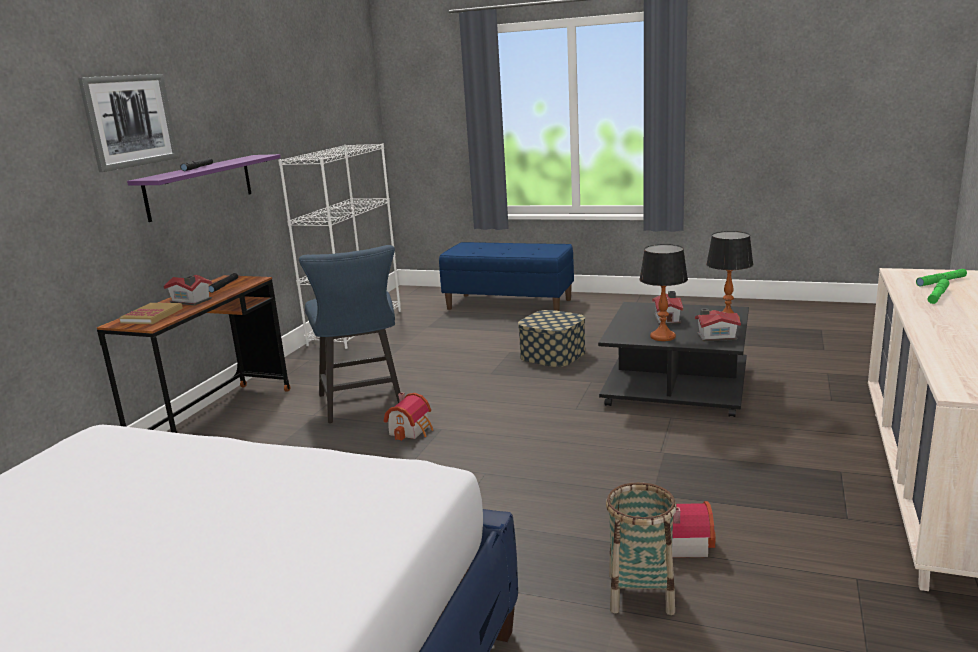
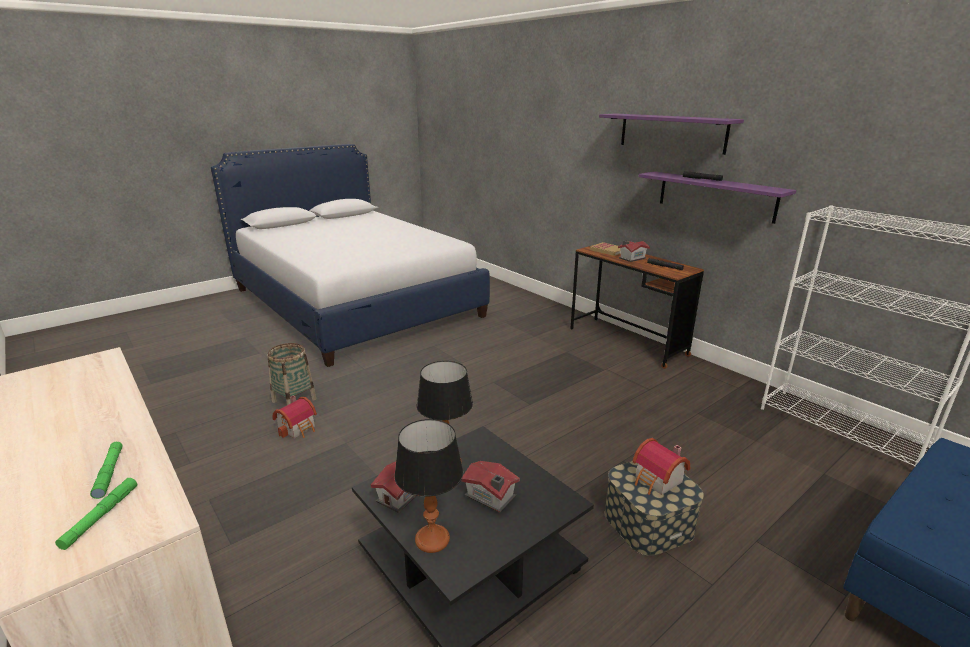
camera: 120 degrees right, 5 degrees up
(130, 121) = (671, 132): picture -> purple shelf
(363, 405) = (605, 387): blue chair -> none
(412, 430) = (540, 394): toy house -> toy house (657, 481)

